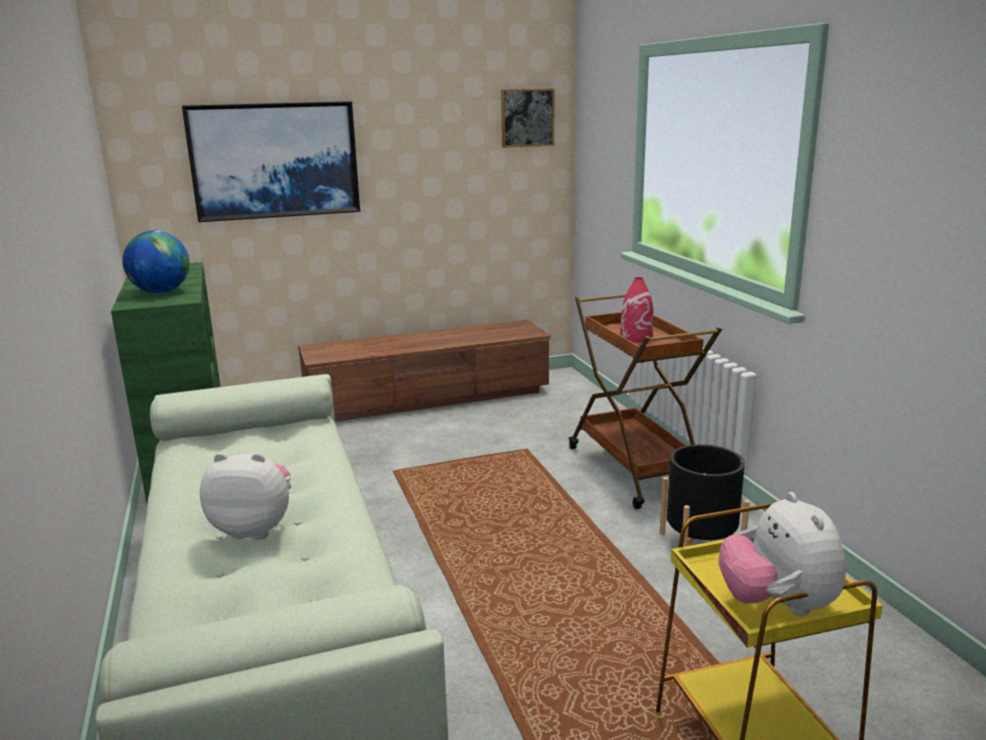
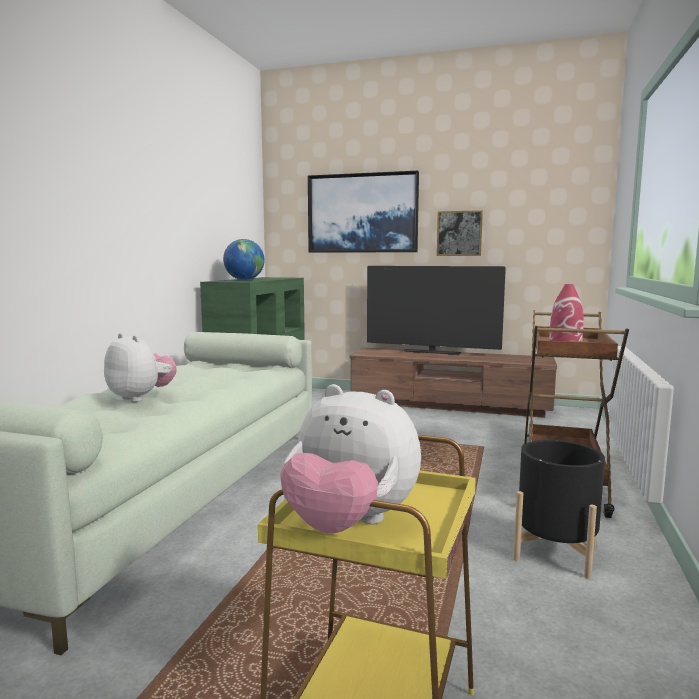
camera: 35 degrees right, 10 degrees down
(395, 338) = (431, 352): none -> television
(527, 117) = (566, 182): picture -> picture (459, 233)
(777, 605) = (349, 525): plush toy -> plush toy turned 90 degrees counterclockwise

